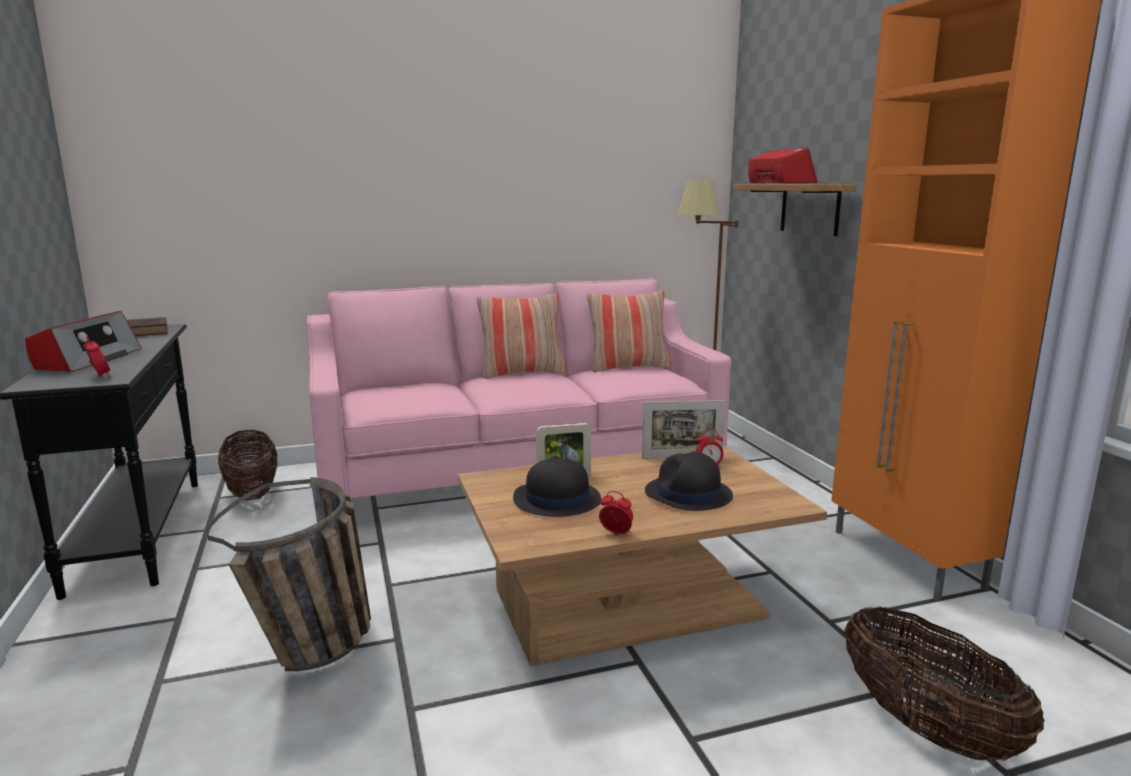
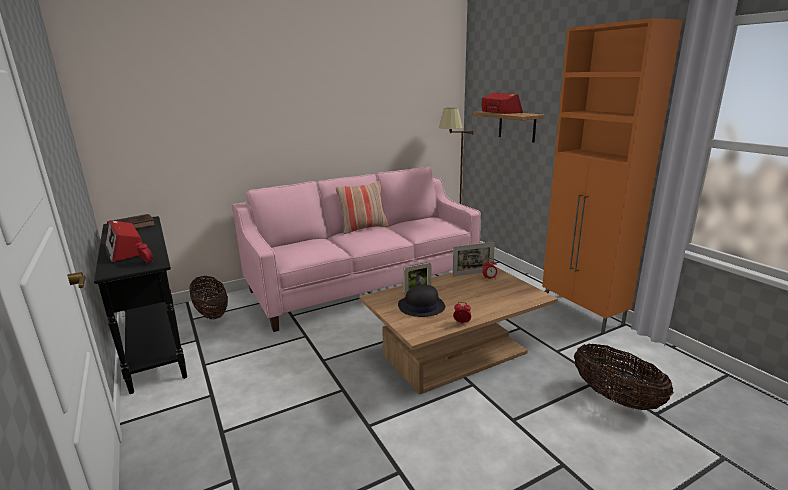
camera: 10 degrees left, 5 degrees up
(87, 360) = (124, 250): radio -> radio turned 150 degrees clockwise
(316, 654) = (302, 404): basket -> none
(628, 367) = (420, 219): pillow -> none
(688, 495) = (486, 296): black hat -> none

